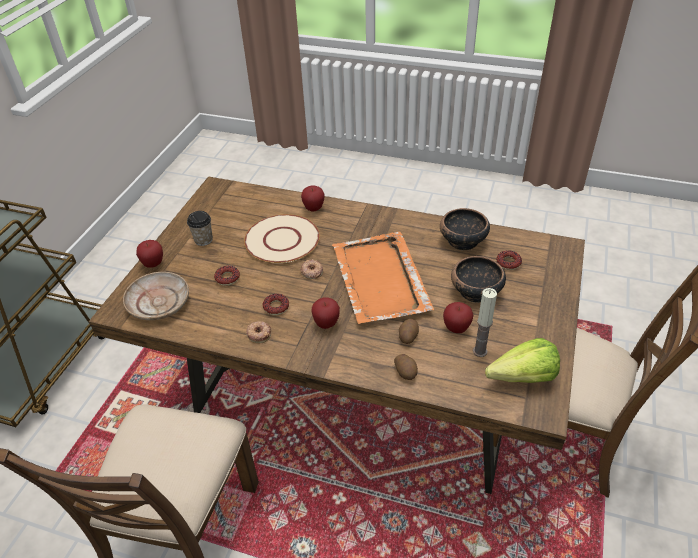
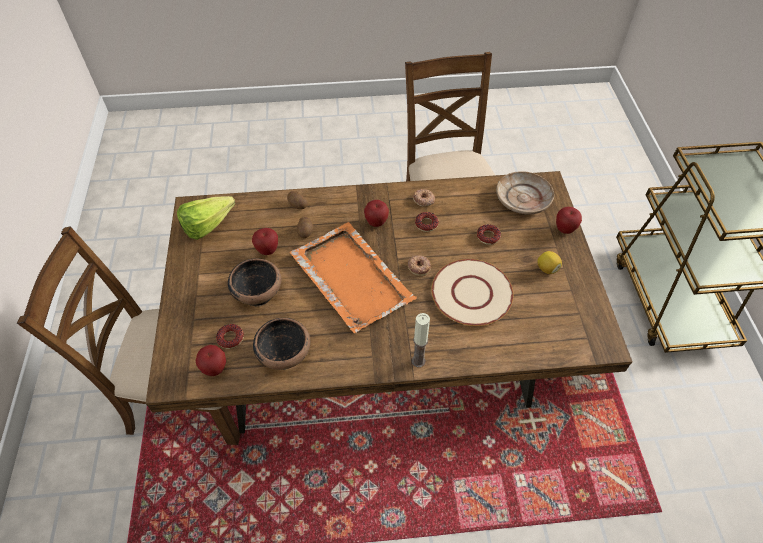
camera: 155 degrees right, 10 degrees up
(203, 240) = (547, 268): cup -> lemon
(314, 209) = (469, 348): apple -> apple (215, 369)
(480, 351) = (244, 237): candle -> candle (418, 361)

